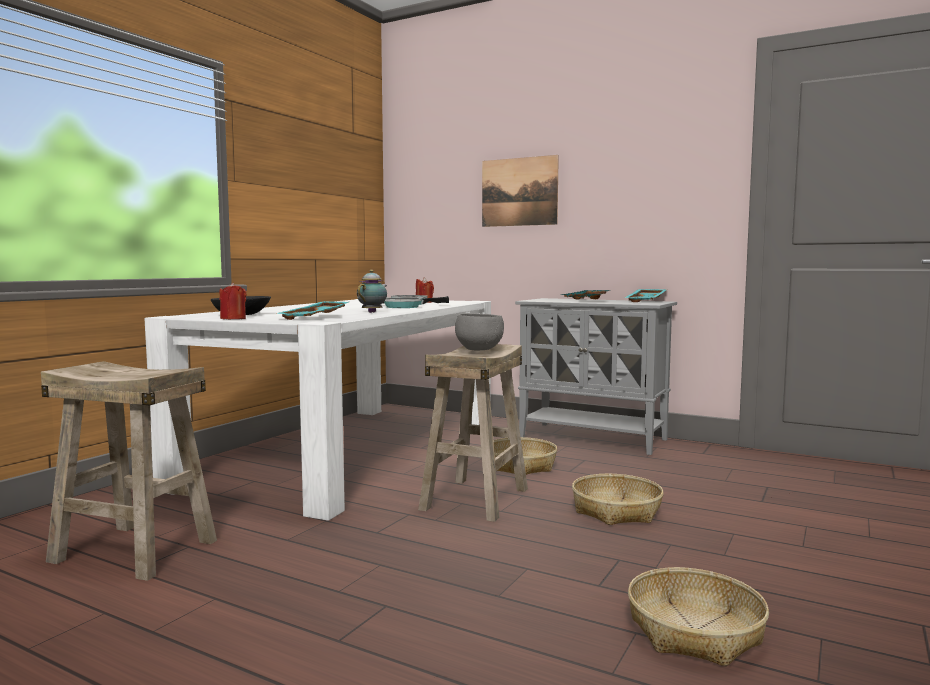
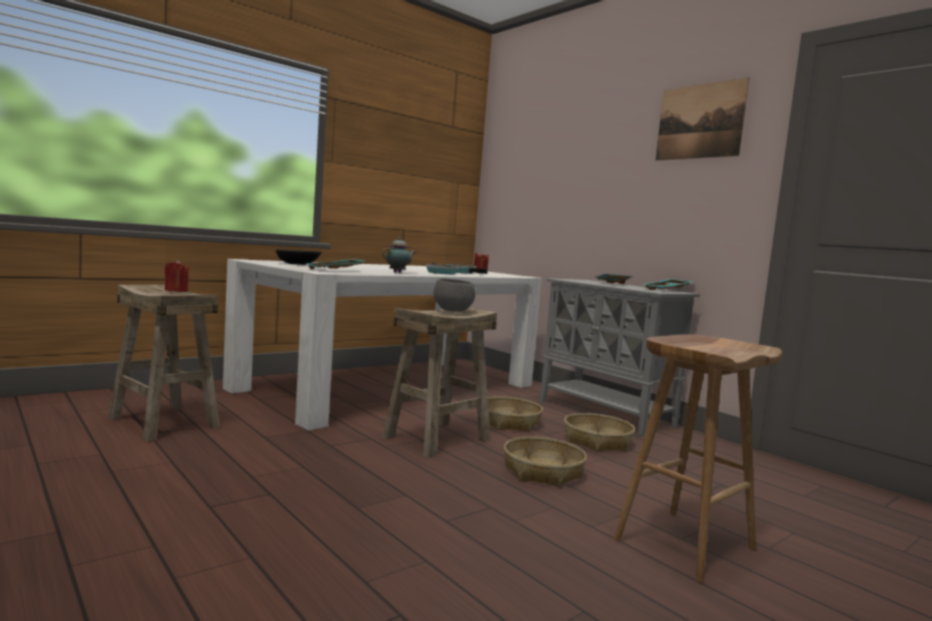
camera: 20 degrees right, 0 degrees up
(233, 319) = (277, 265): red candle -> red candle (176, 291)
(519, 192) = (579, 181): picture -> picture (700, 121)
(695, 632) = (476, 573): basket -> basket (597, 441)
(809, 549) = (684, 542): none -> brown stool

